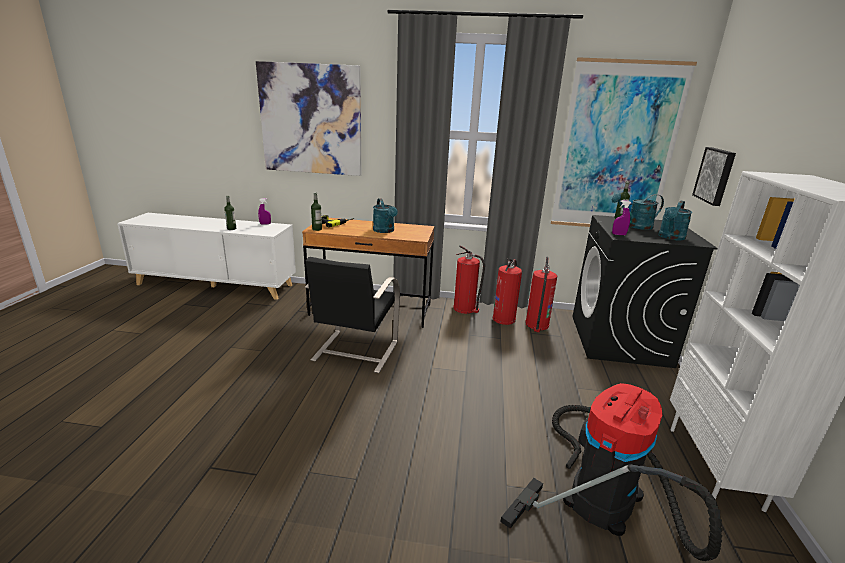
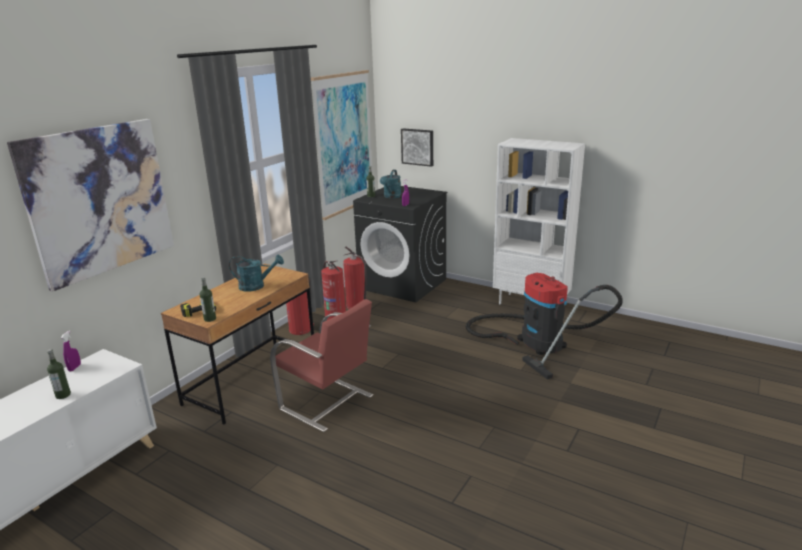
camera: 65 degrees left, 0 degrees up
(354, 351) = (327, 403): black chair -> red chair
(670, 237) = (421, 195): turquoise watering can -> none

